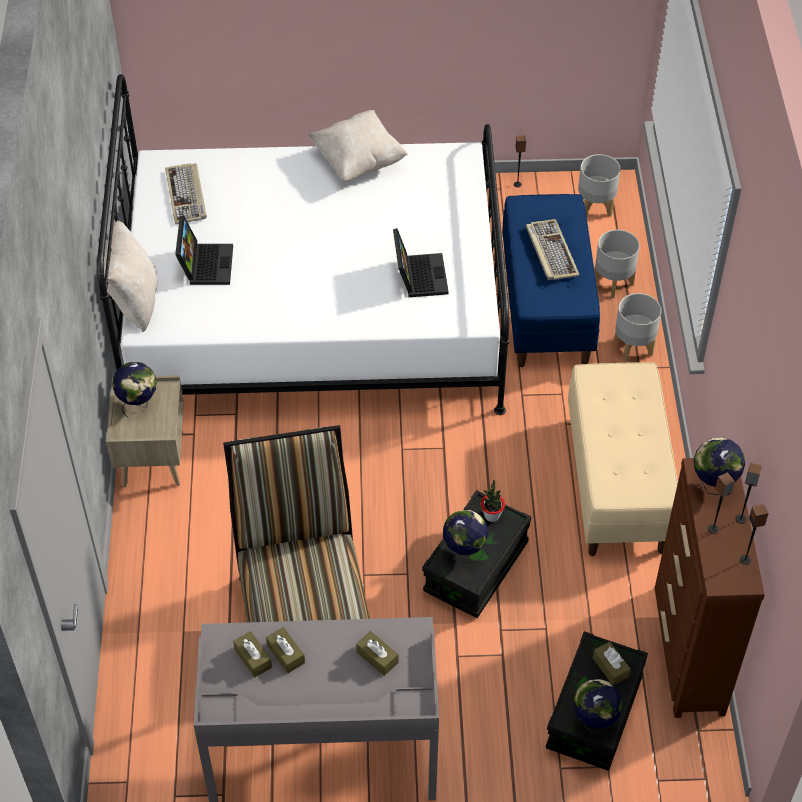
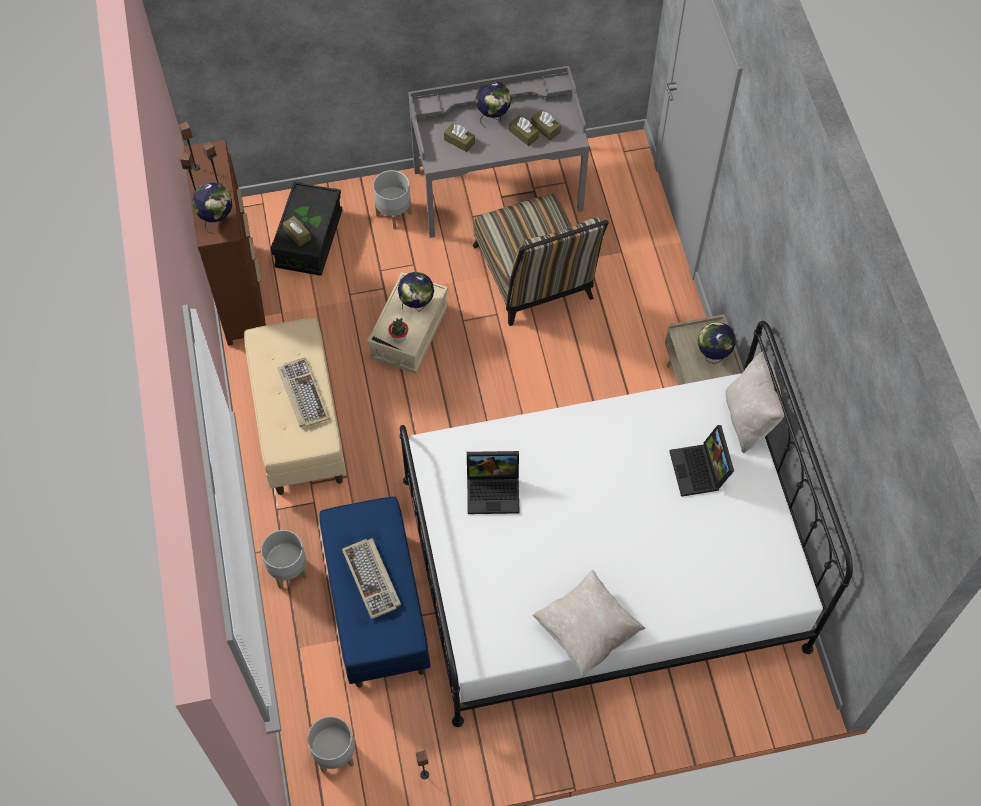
camera: 170 degrees right, 10 degrees up
(187, 196) = (748, 552): keyboard -> keyboard (302, 394)
(418, 275) = (494, 490): laptop -> laptop turned 75 degrees counterclockwise
(476, 567) = (409, 333): black storage box -> beige storage box
(594, 721) = (307, 196): globe -> globe (493, 117)
(612, 282) = (312, 648): grey planter -> grey planter (394, 214)

